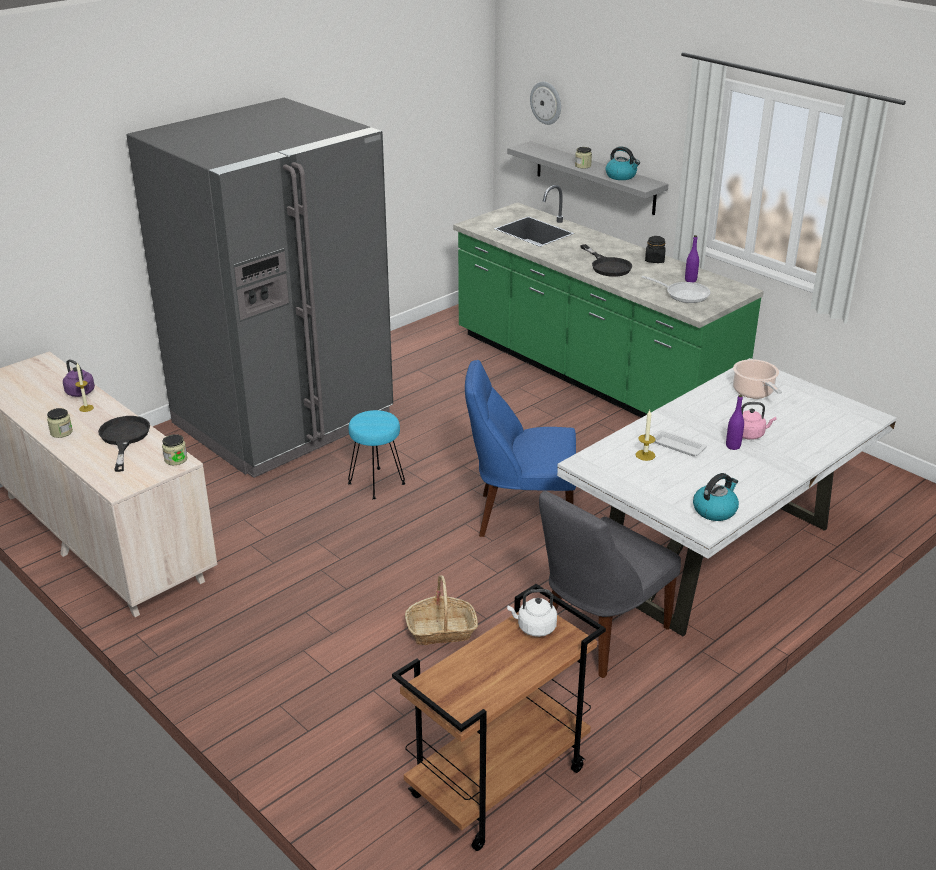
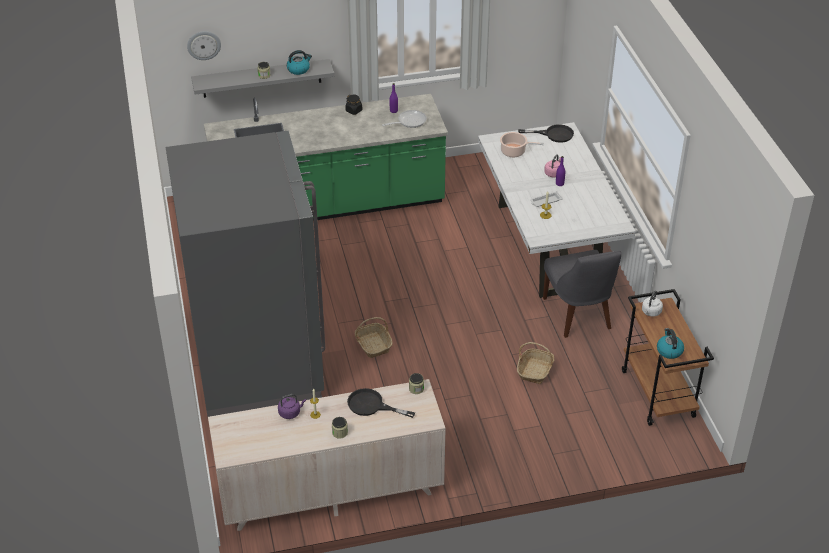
camera: 60 degrees left, 10 degrees up
(377, 483) = (373, 345): turquoise stool -> basket
(520, 516) = (456, 299): blue chair -> none
(607, 266) = (344, 131): black frying pan -> black frying pan (553, 134)
(715, 510) = (609, 216): kettle -> kettle (669, 350)

